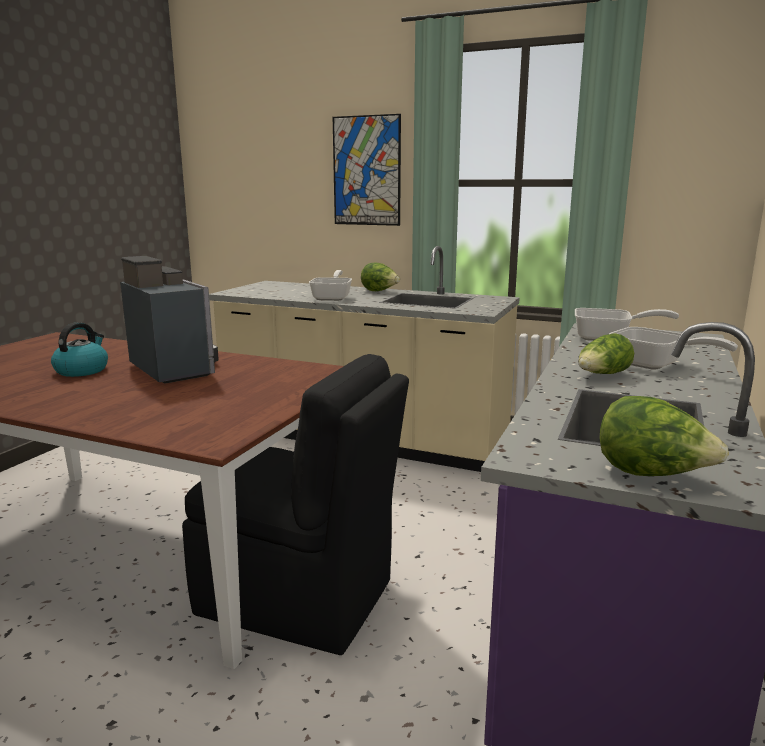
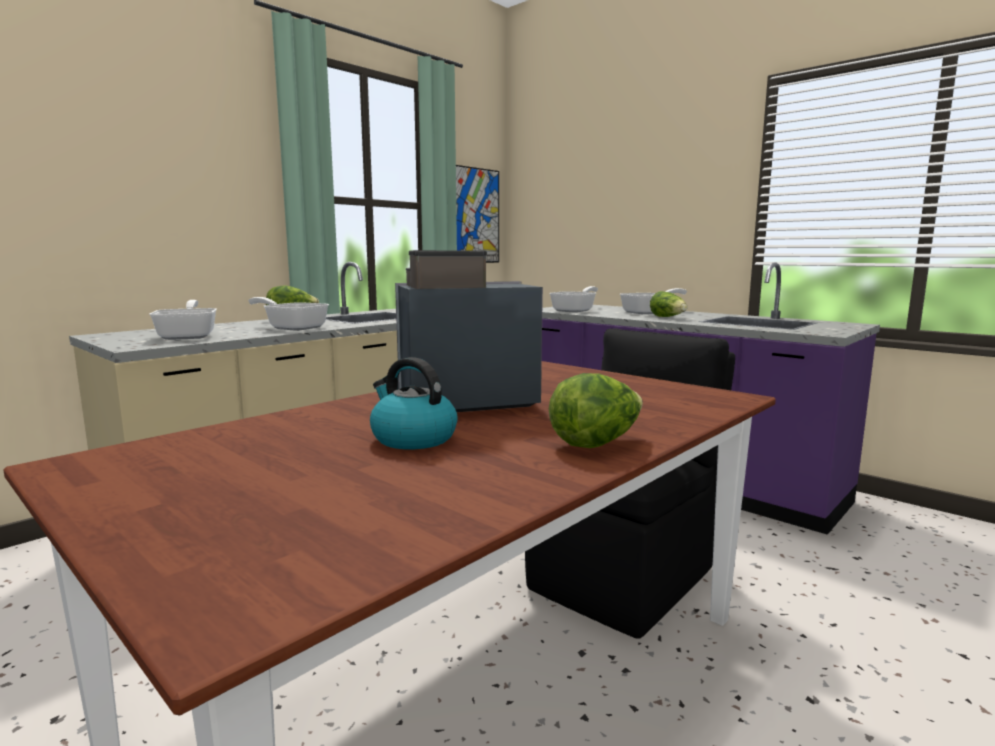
camera: 70 degrees left, 5 degrees down
(276, 291) = (189, 336): none -> frying pan
(366, 171) = (203, 175): picture -> picture (476, 216)
(651, 474) = (841, 327): lettuce -> lettuce (596, 443)

